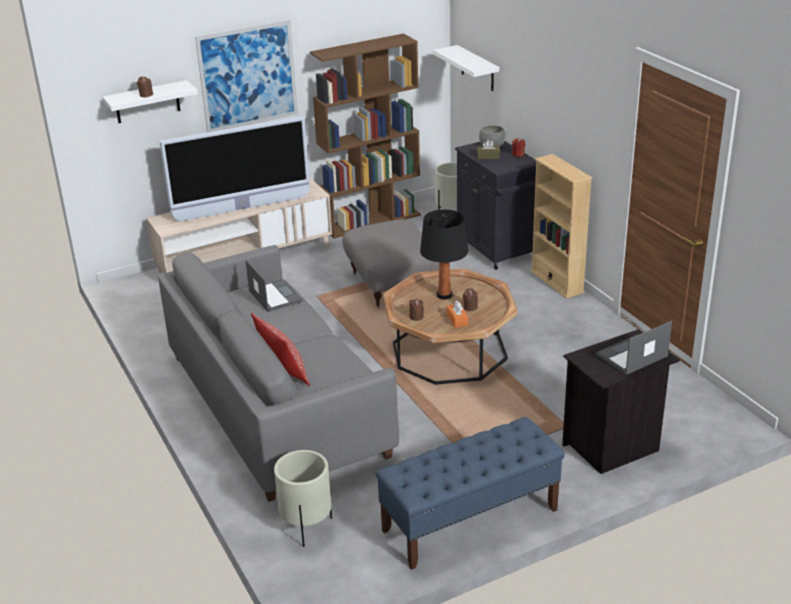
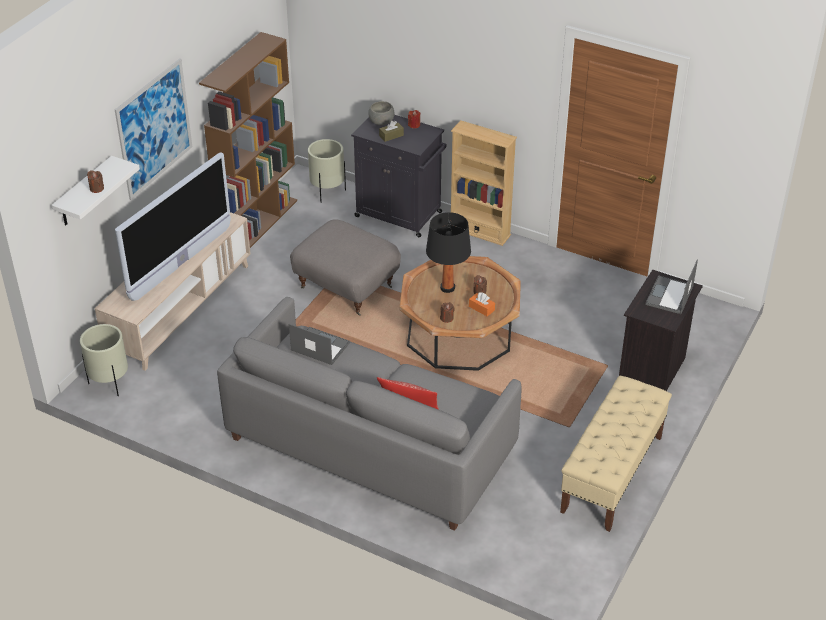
camera: 35 degrees left, 10 degrees up
(306, 527) = (504, 537): beige planter -> beige planter (109, 383)
(469, 520) = (612, 474): blue bench -> beige bench
(477, 69) = (337, 47): white shelf -> none

